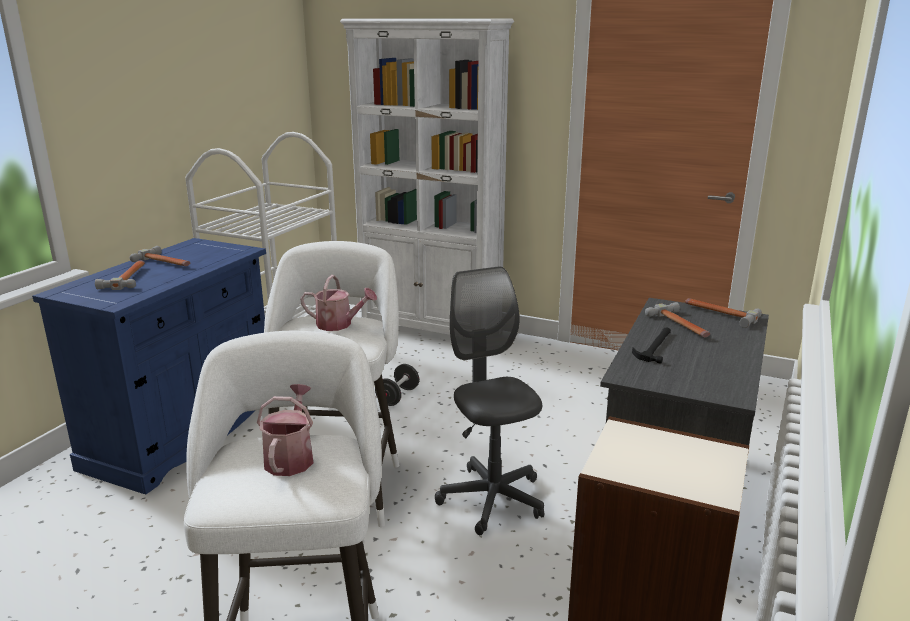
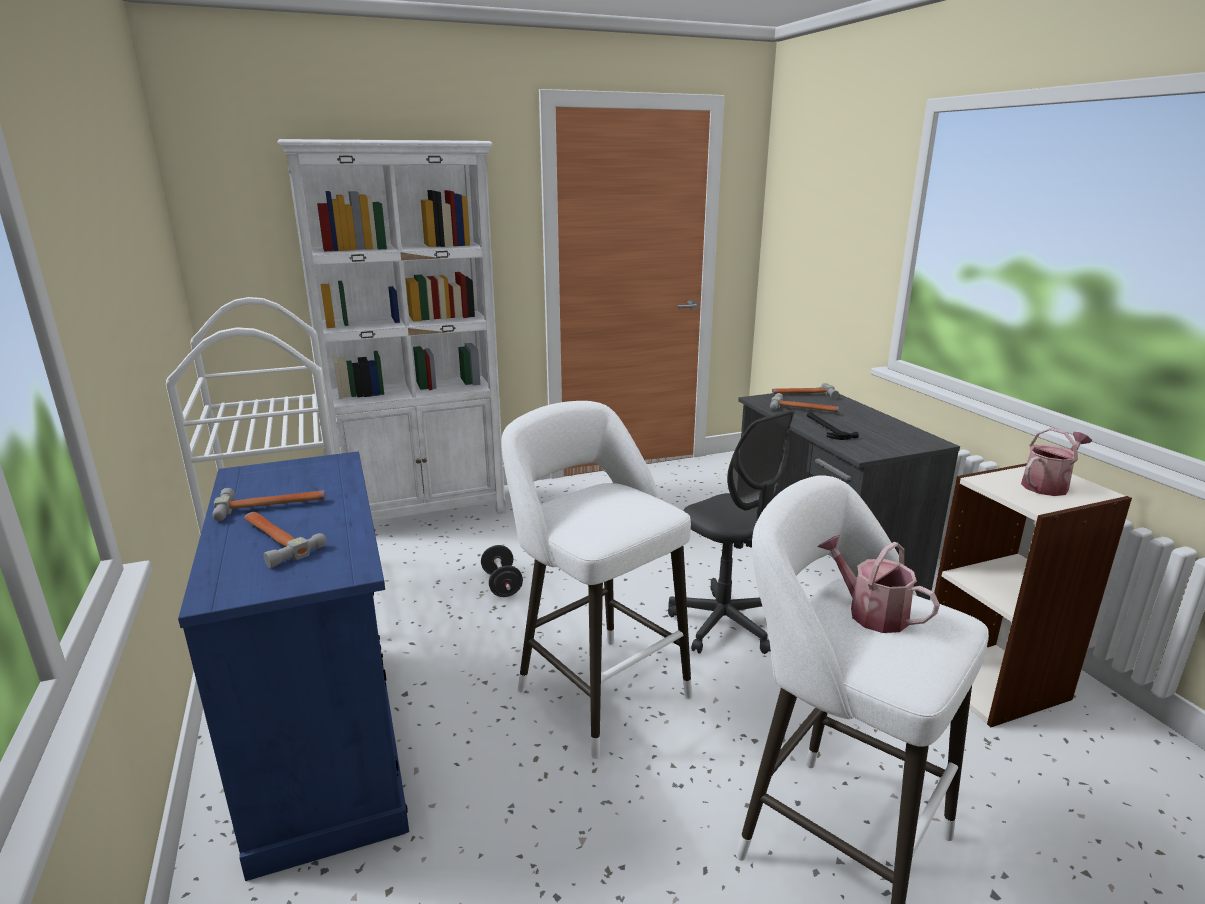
camera: 45 degrees left, 0 degrees up
(339, 324) = (601, 498): watering can -> watering can (1048, 485)
(492, 499) = (724, 625): grey office chair -> grey office chair turned 150 degrees counterclockwise

